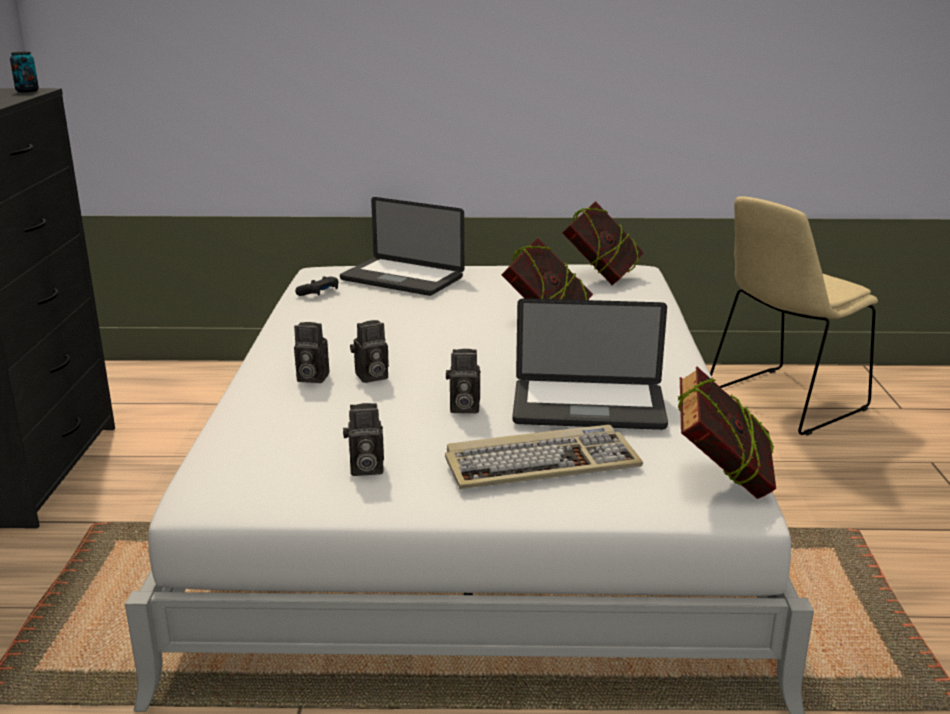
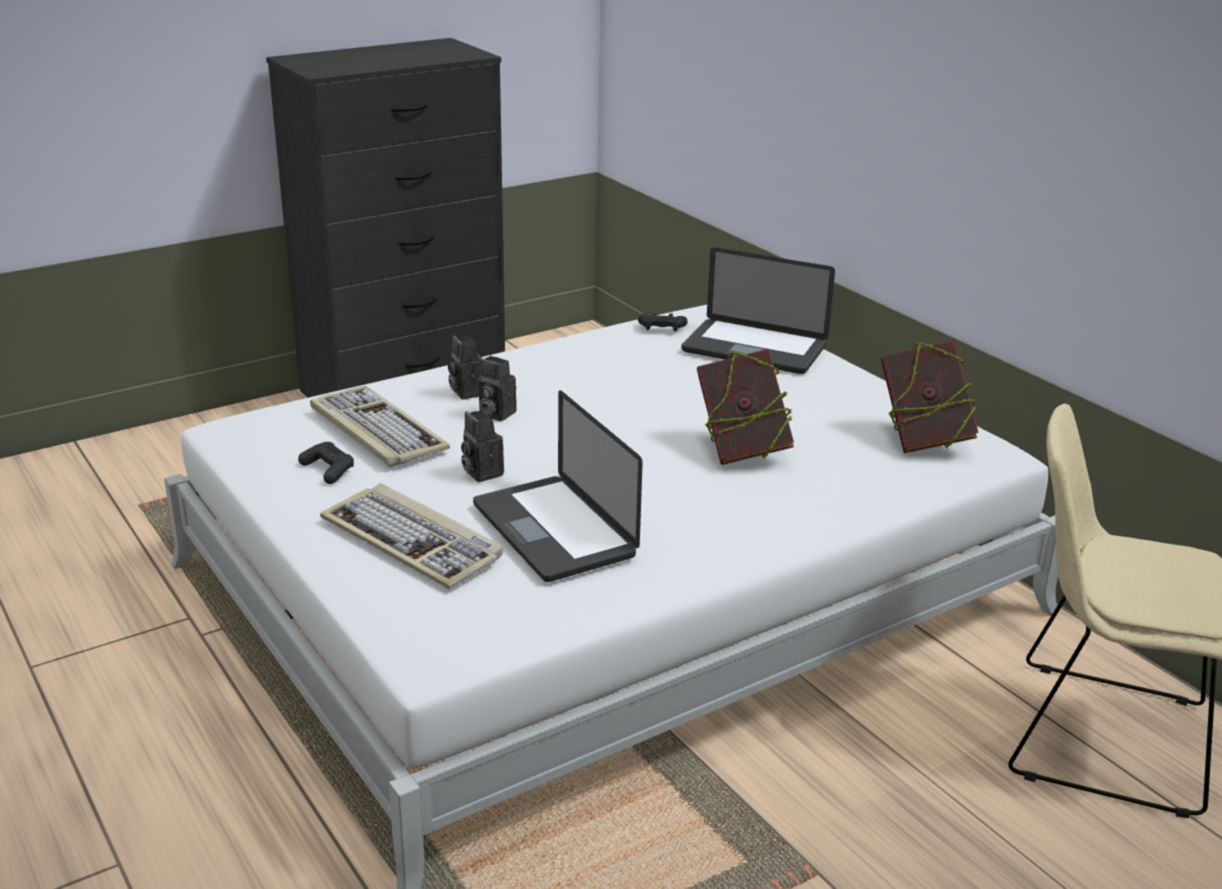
camera: 55 degrees right, 5 degrees up
(27, 91) = (468, 54): can -> none
(324, 429) = (375, 431): none -> keyboard
(364, 469) = (328, 470): camera -> black game controller
(402, 279) = (754, 349): laptop -> laptop turned 60 degrees counterclockwise
(721, 482) = (468, 642): book -> none

